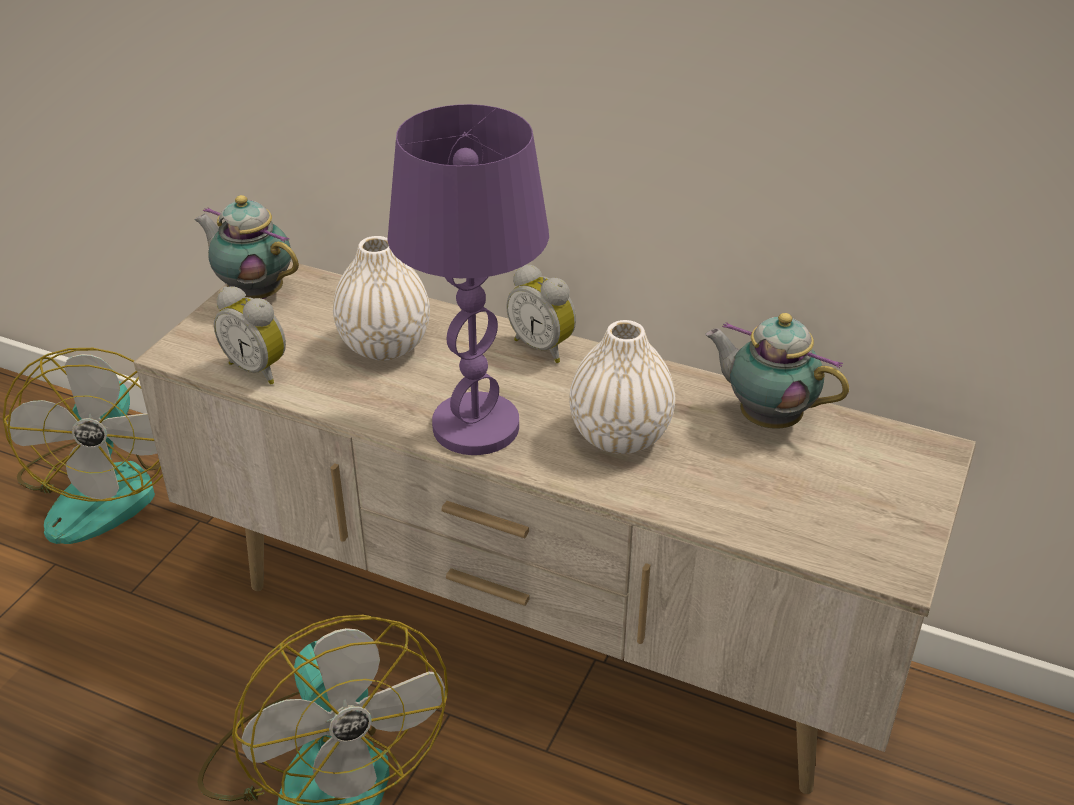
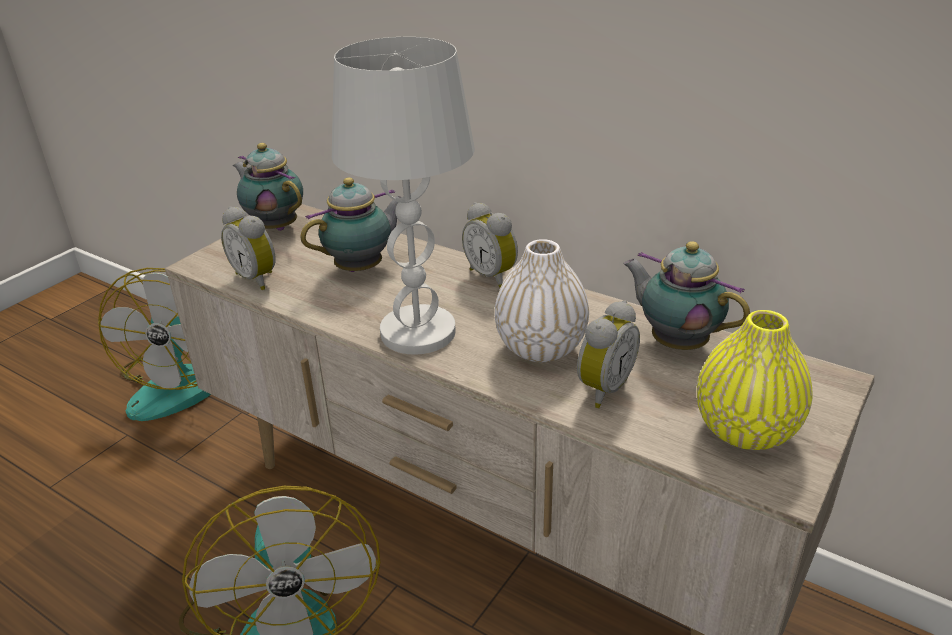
camera: 10 degrees right, 5 degrees down
(384, 346) = (363, 268): white vase -> teapot
(475, 427) = (417, 333): purple table lamp -> white table lamp
(696, 479) = (601, 388): none -> alarm clock
(852, 515) = (745, 430): none -> yellow vase

